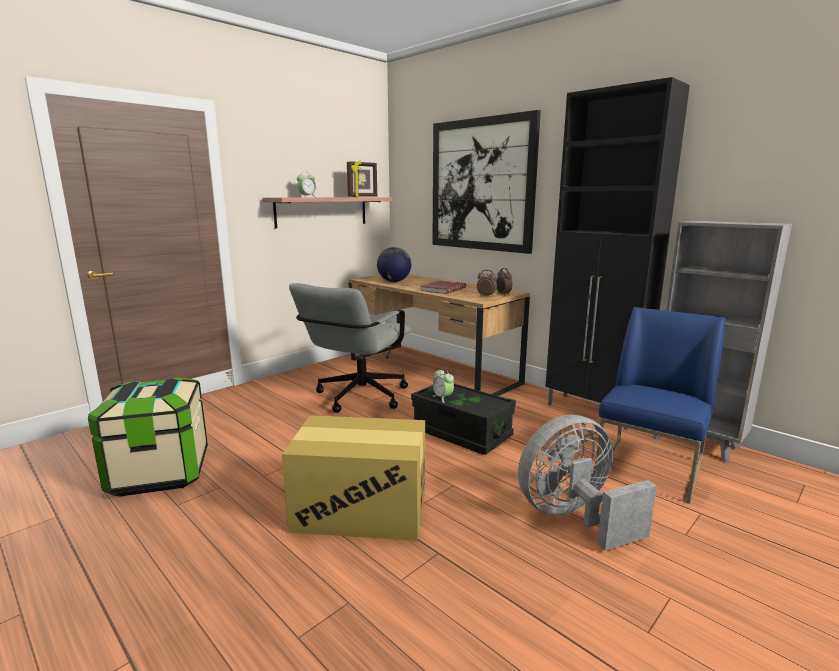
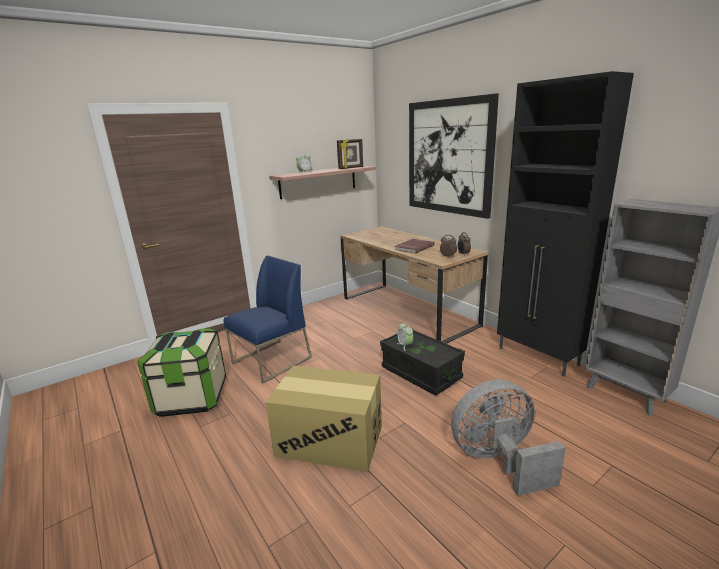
camera: 10 degrees right, 5 degrees up
(357, 398) = (343, 337): grey office chair -> none
(394, 281) = (376, 238): globe -> none
(650, 468) = (576, 417): blue chair -> blue chair (271, 361)

